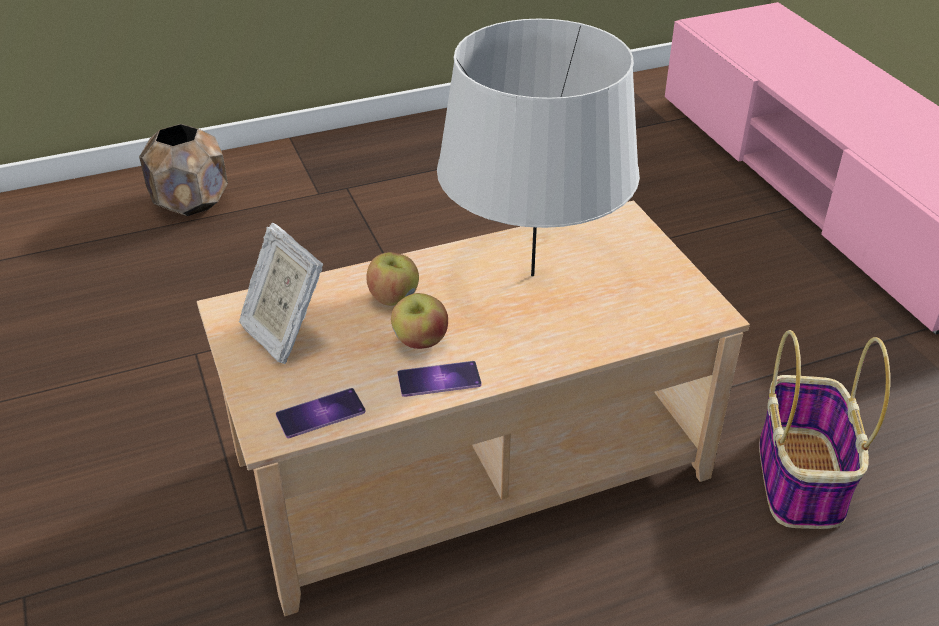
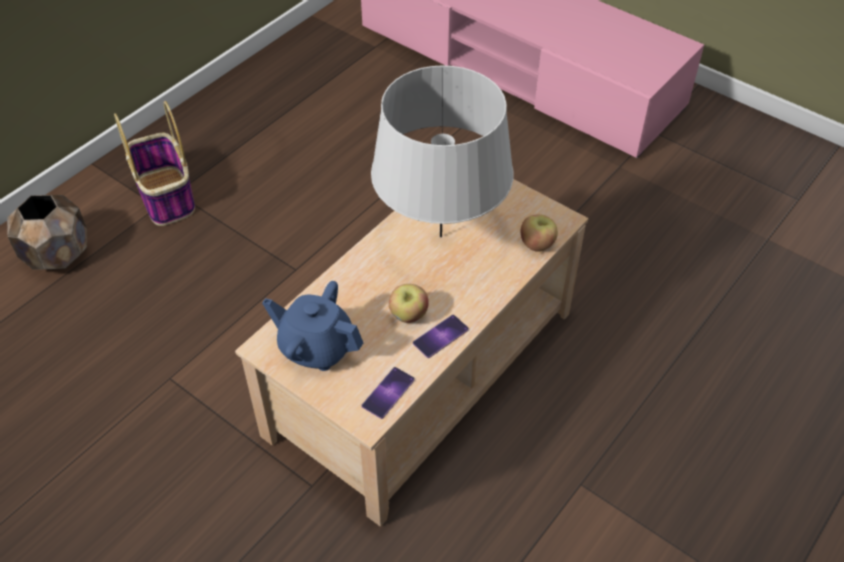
camera: 30 degrees left, 10 degrees up
(284, 332) = (316, 347): picture frame -> blue teapot
(393, 298) = (366, 290): apple -> apple (537, 244)
(801, 480) = (618, 291): basket -> basket (167, 197)

